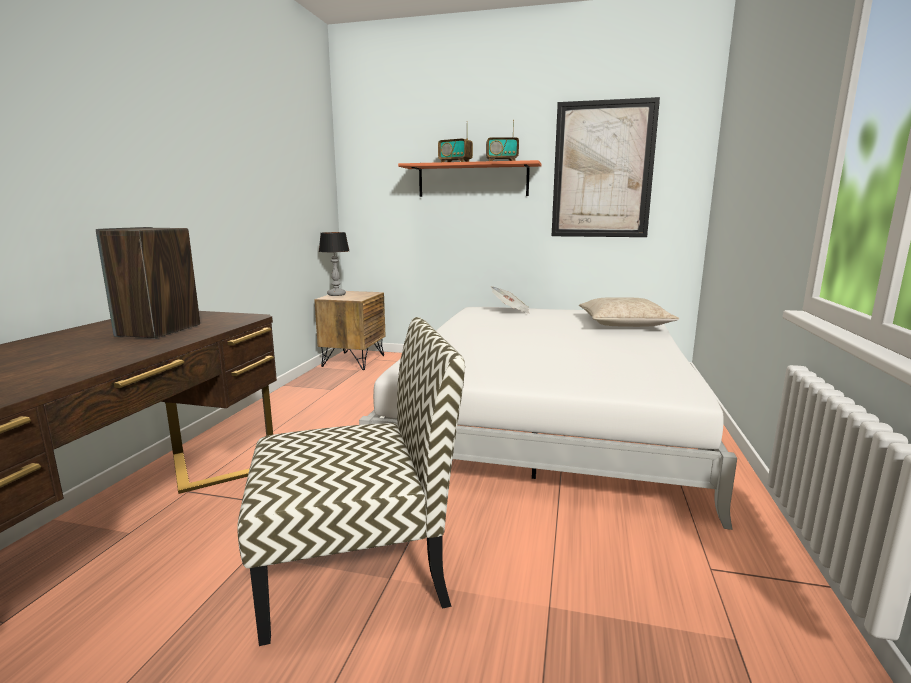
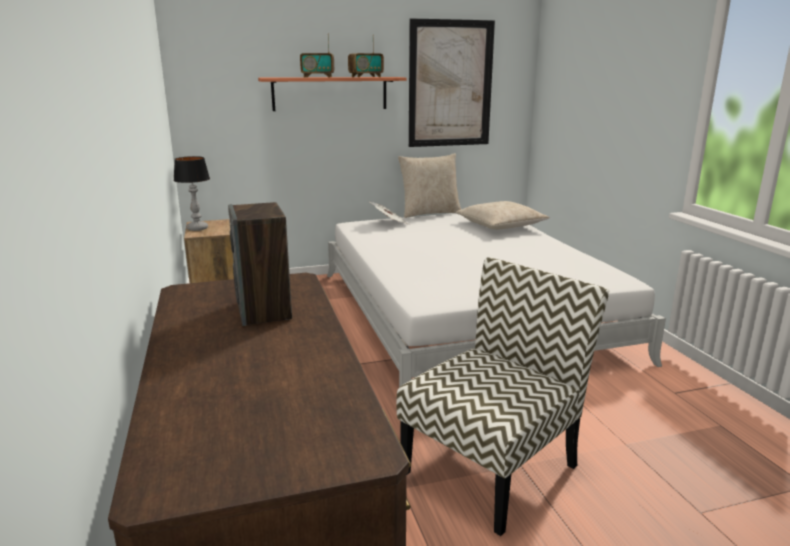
camera: 30 degrees left, 5 degrees up
(567, 307) = (429, 213): none -> beige pillow

